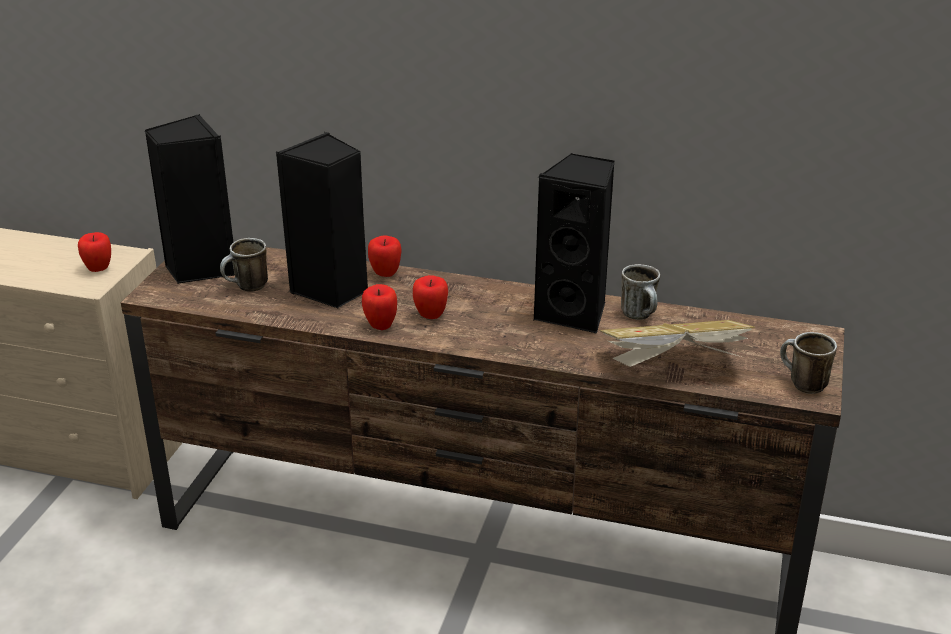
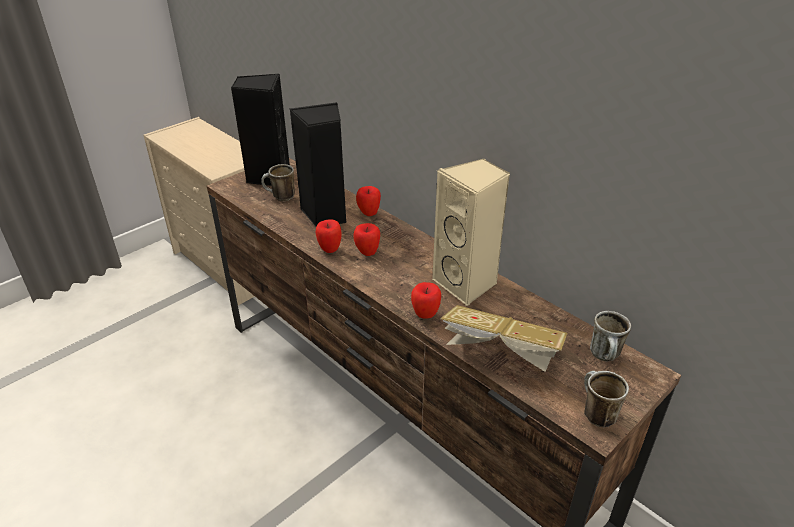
camera: 30 degrees right, 5 degrees up
(98, 269) = (230, 162): apple -> apple (425, 315)
(575, 313) = (467, 284): black speaker -> beige speaker
(641, 316) = (515, 303): mug -> mug (606, 357)

